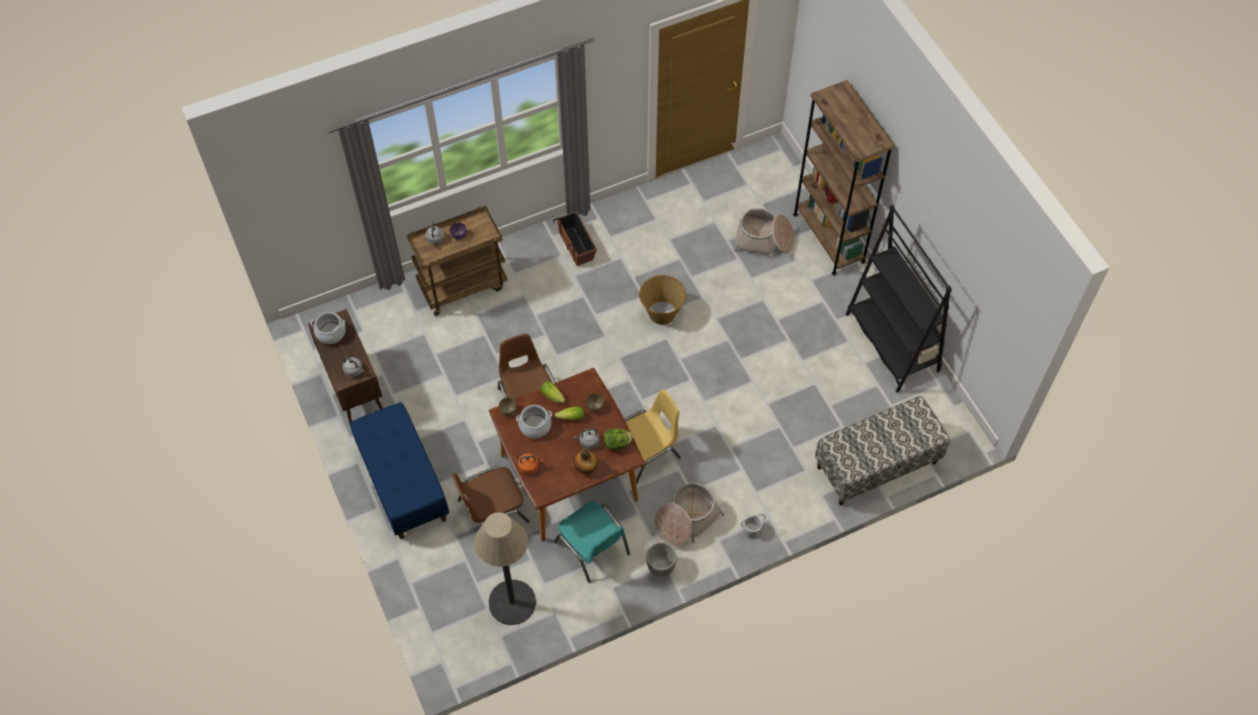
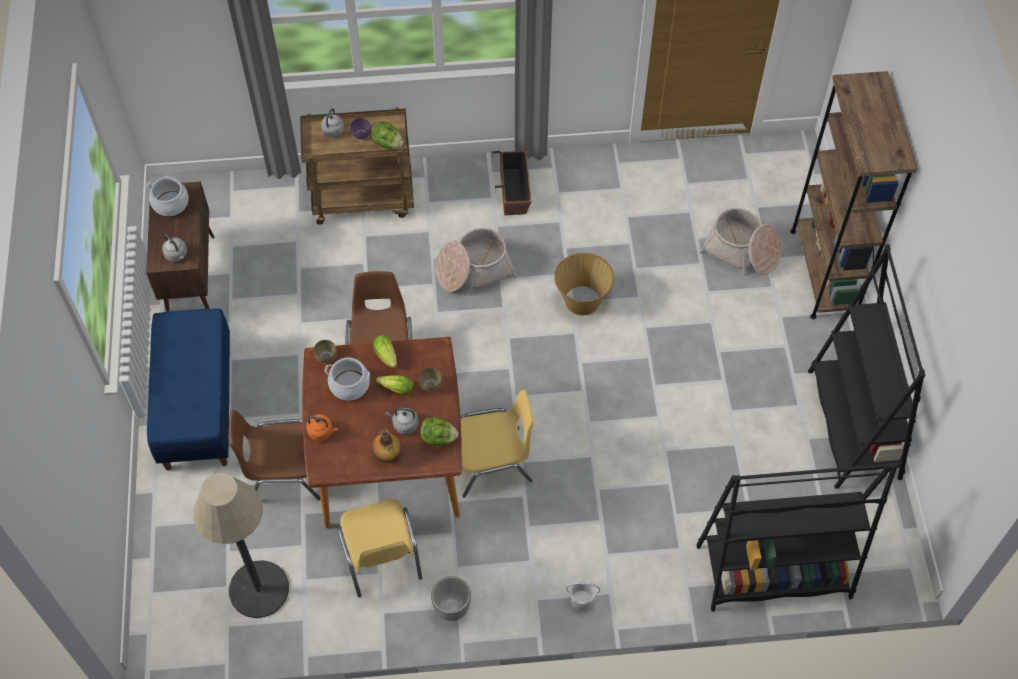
camera: 20 degrees right, 0 degrees up
(482, 237) = (387, 144): none -> lettuce
(593, 548) = (381, 557): turquoise chair -> yellow chair
(686, 519) = (507, 559): basket -> basket (473, 269)
(876, 465) = (773, 571): bench -> black bookcase

